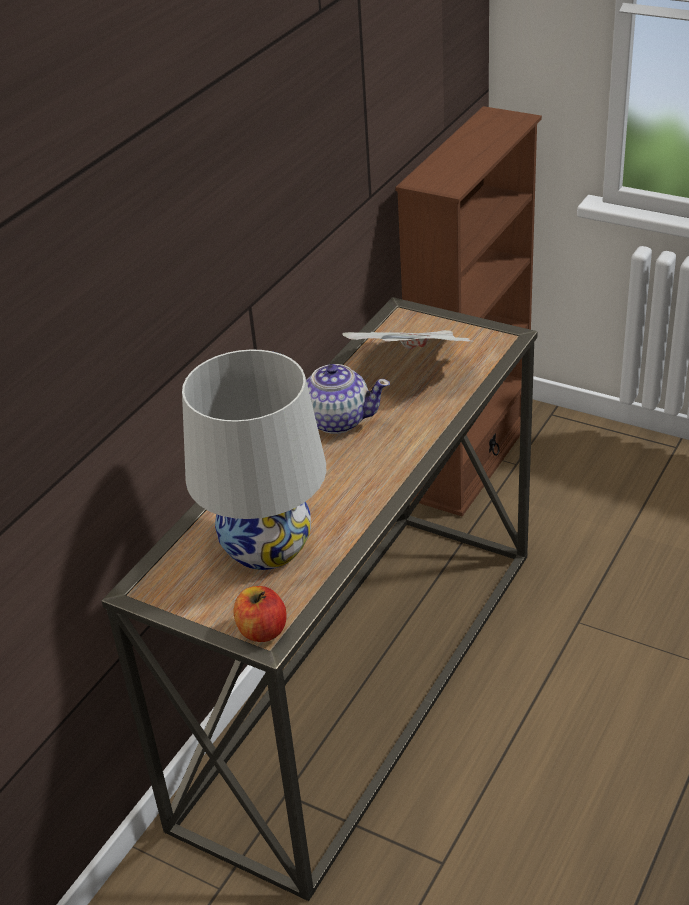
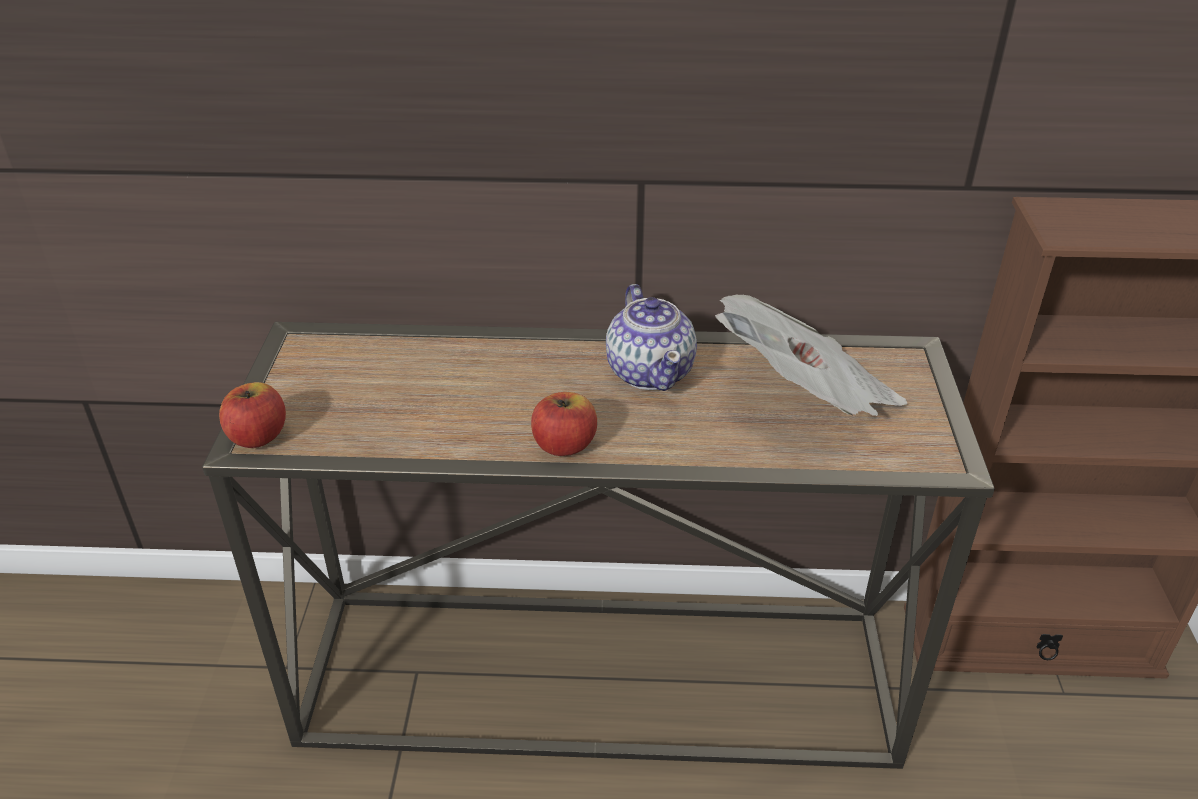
camera: 60 degrees right, 0 degrees up
(266, 546) = (399, 396): white table lamp -> none
(385, 478) = (564, 445): none -> apple

